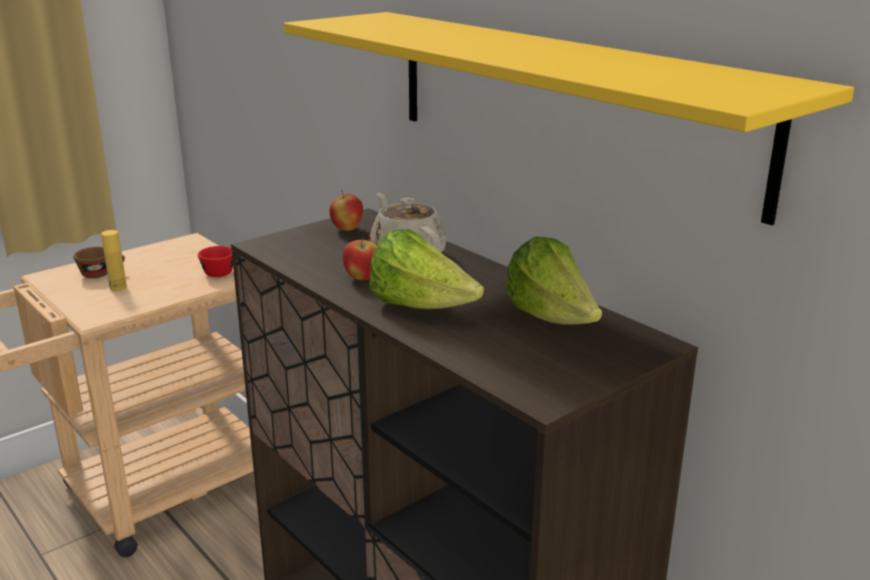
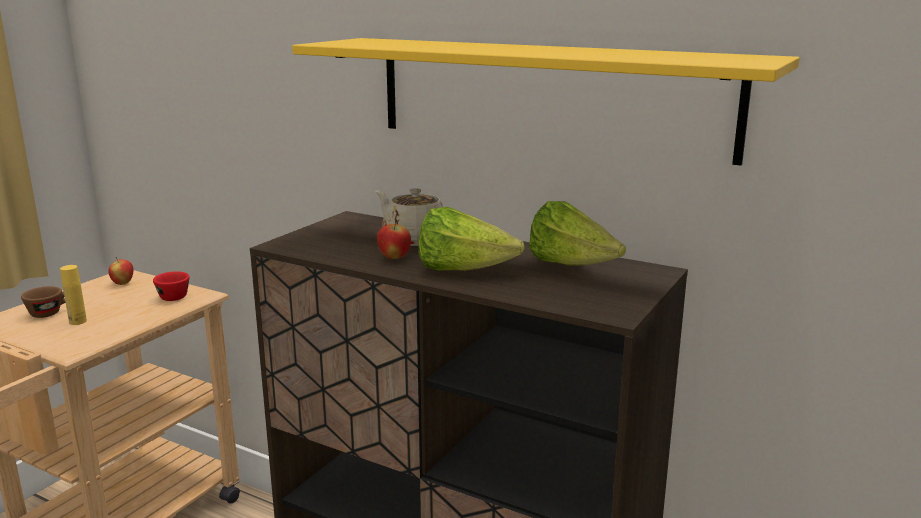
camera: 20 degrees left, 5 degrees down
(347, 229) = (343, 226): apple -> apple (122, 283)

